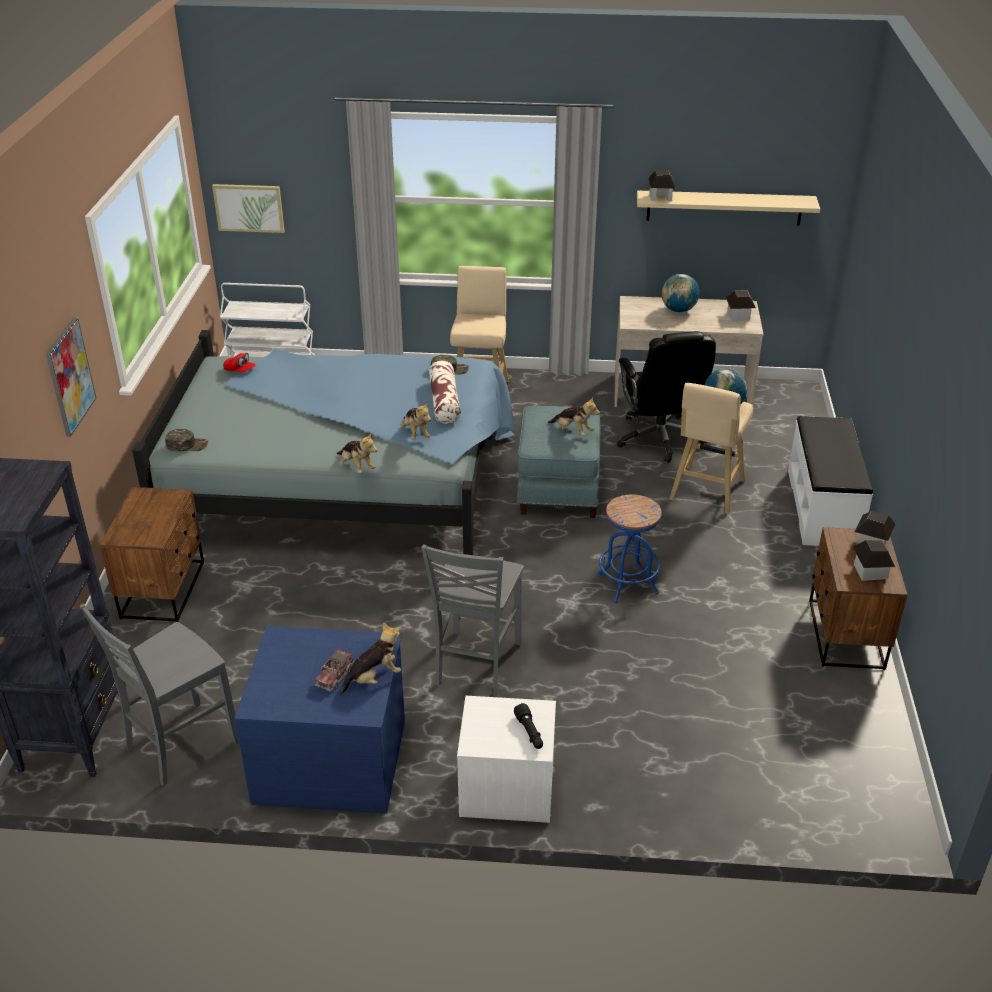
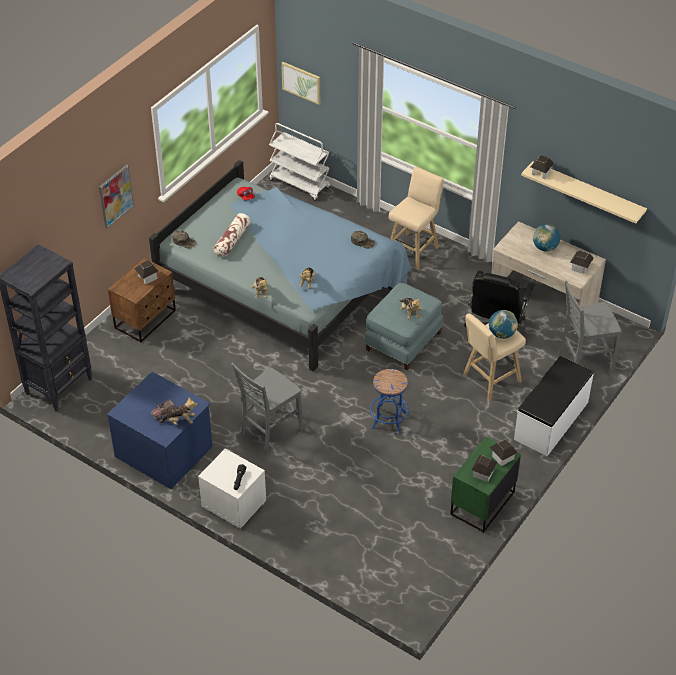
camera: 30 degrees right, 10 degrees up
(157, 508) = (147, 277): none -> toy house
(179, 745) = (102, 412): grey chair -> grey chair (583, 361)
(444, 401) = (341, 265): pillow -> pillow (232, 240)
(844, 635) = (481, 503): brown nightstand -> green nightstand

